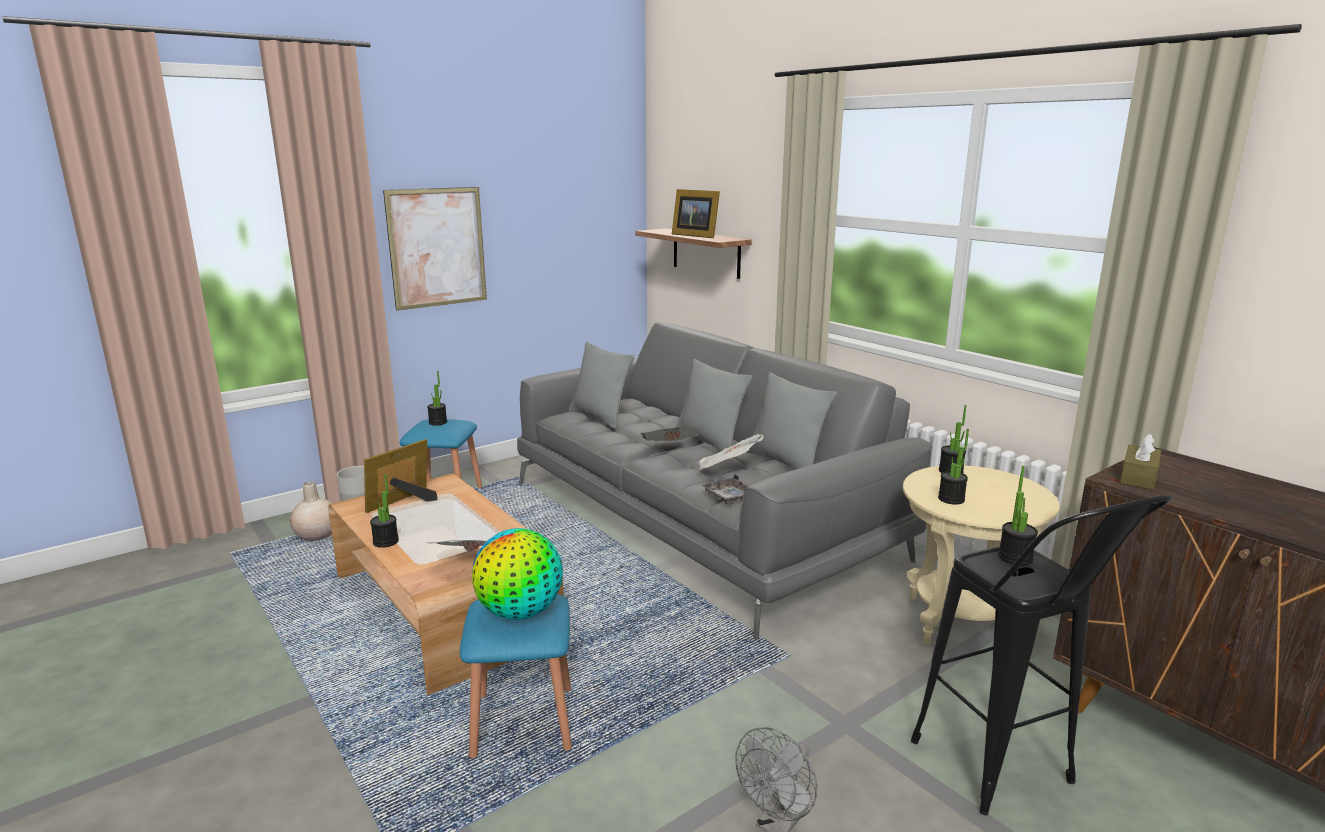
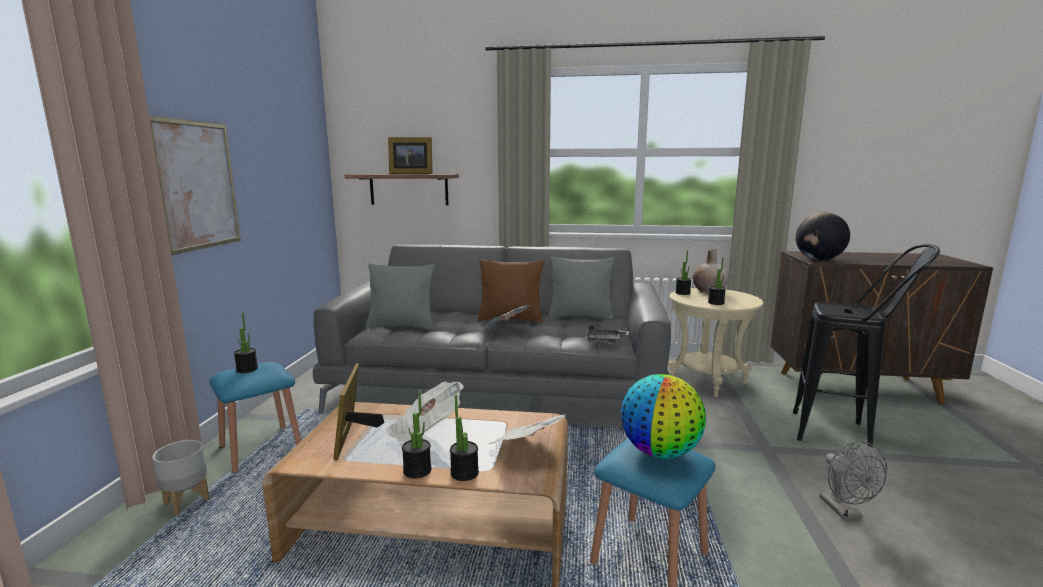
camera: 45 degrees left, 5 degrees down
(317, 535) = (162, 543): beige vase -> beige vase (709, 291)
(709, 442) = (510, 319): grey pillow -> brown pillow
(728, 469) = (562, 328): newspaper -> newspaper (425, 430)
(1015, 558) = (833, 307): potted plant -> potted plant (464, 473)
(1138, 477) = (819, 259): brown tissue box -> globe

